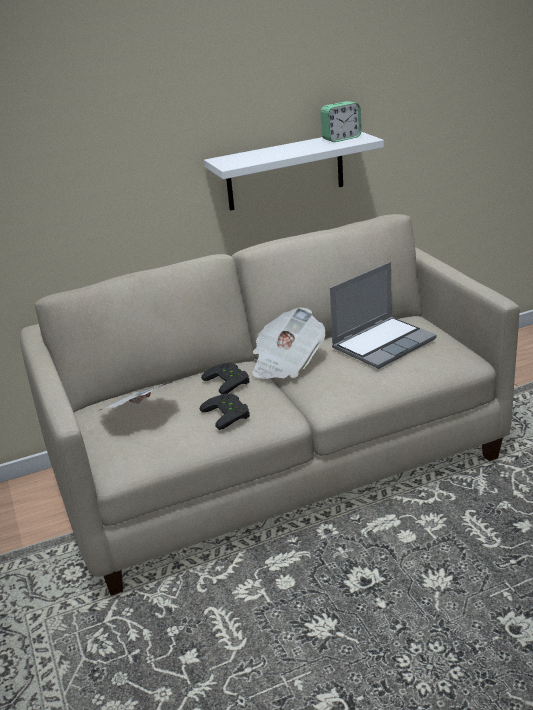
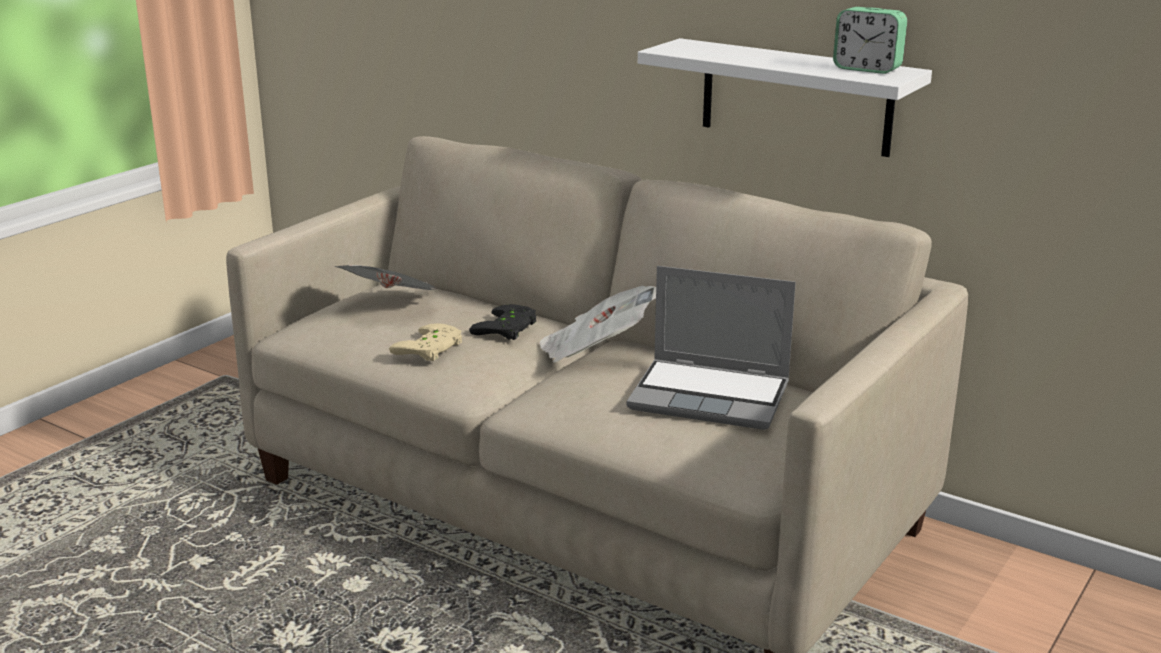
camera: 55 degrees right, 5 degrees down
(229, 413) = (431, 348): black game controller -> beige game controller

